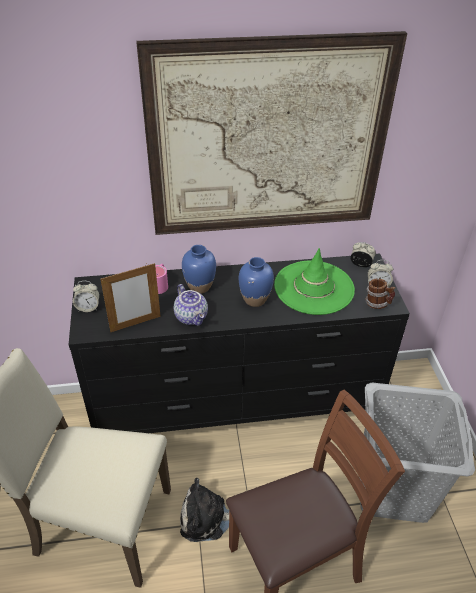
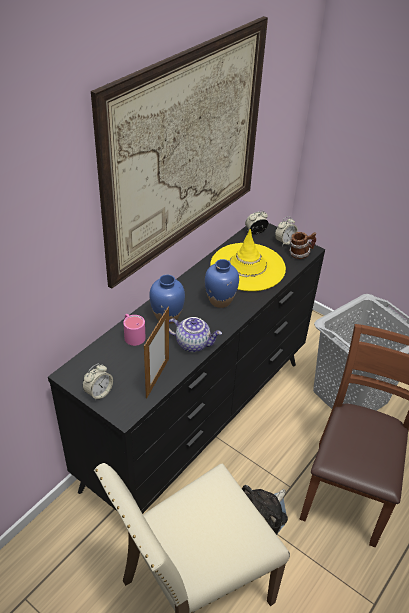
camera: 45 degrees left, 0 degrees up
(314, 288) = (247, 267): green hat -> yellow hat

